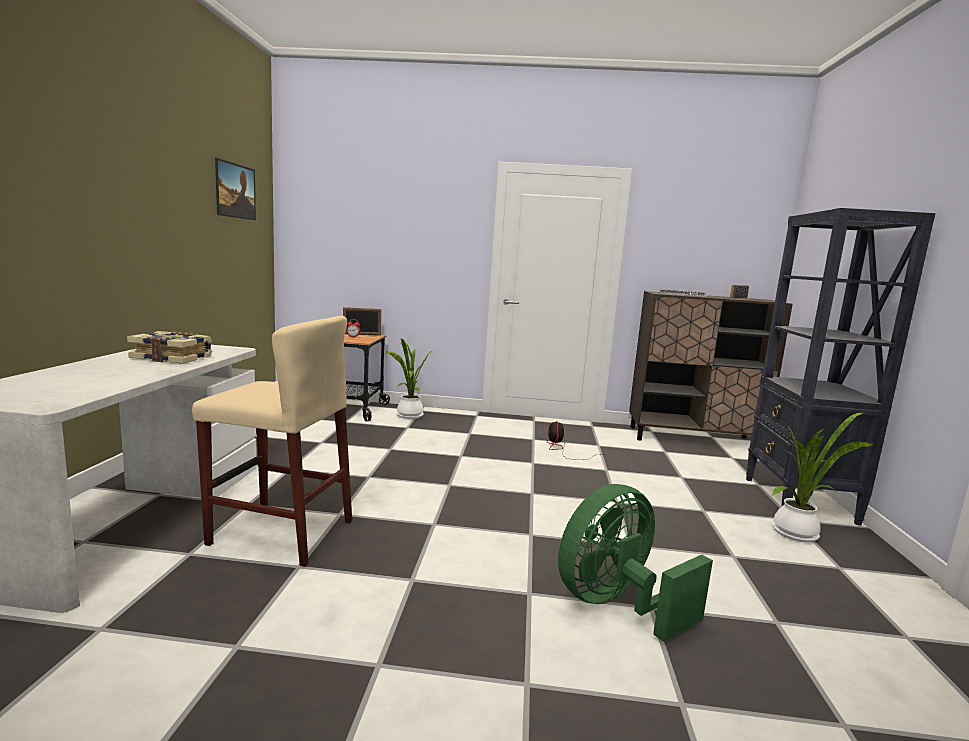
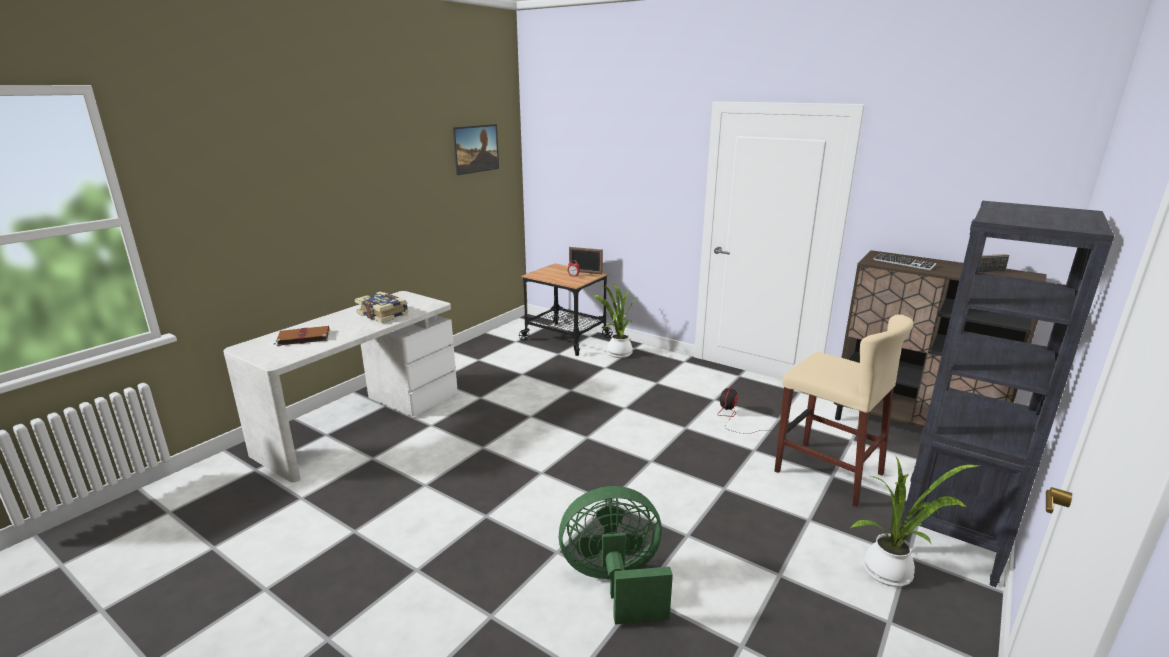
camera: 30 degrees right, 10 degrees up
(64, 381) = (302, 338): none -> brown book
(281, 532) = (434, 454): beige stool -> beige stool (828, 472)

